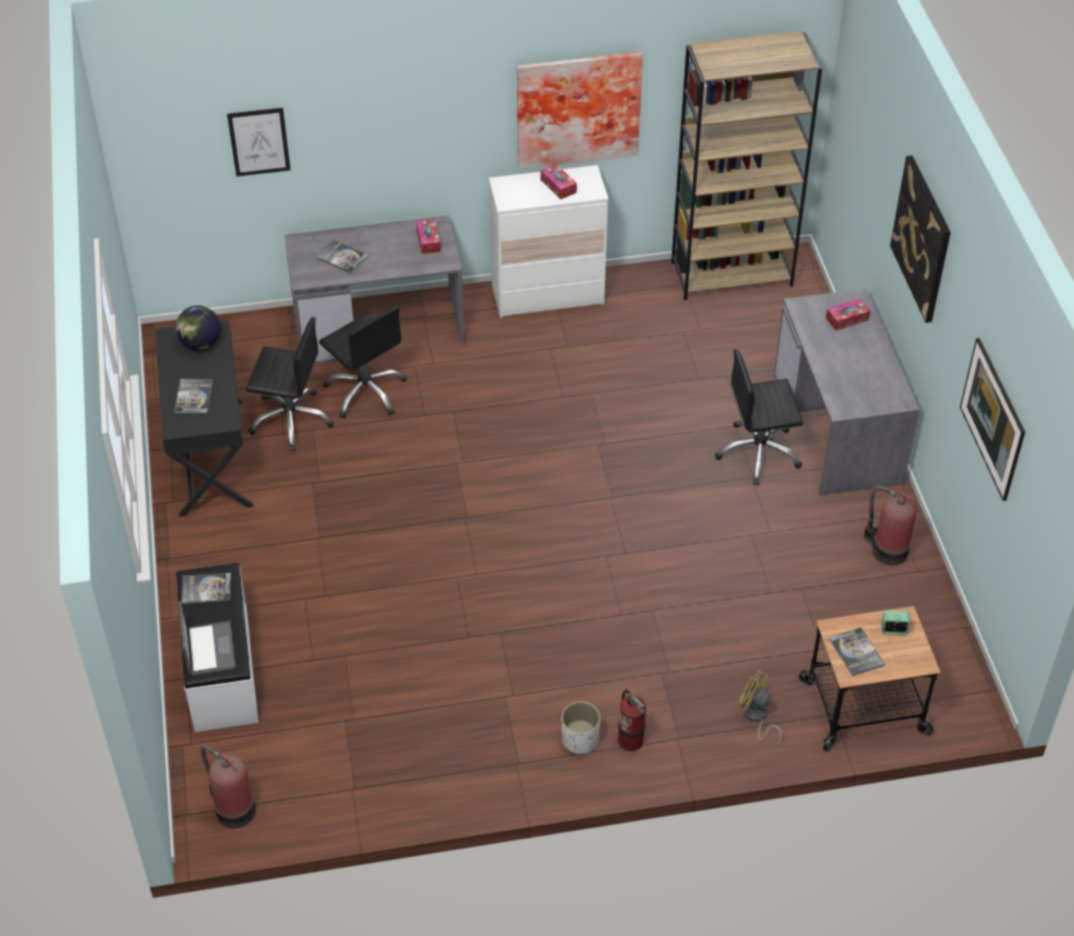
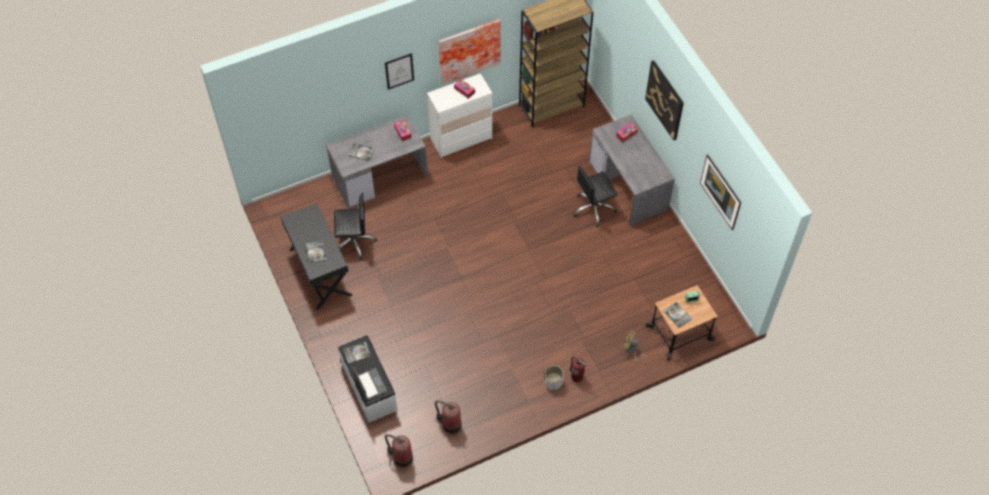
camera: 15 degrees left, 10 degrees up
(200, 344) = (308, 220): globe -> none
(259, 141) = (311, 106): picture -> picture (399, 71)
(366, 391) = (387, 216): black office chair -> none
(887, 550) = (669, 248): fire extinguisher -> fire extinguisher (450, 424)

